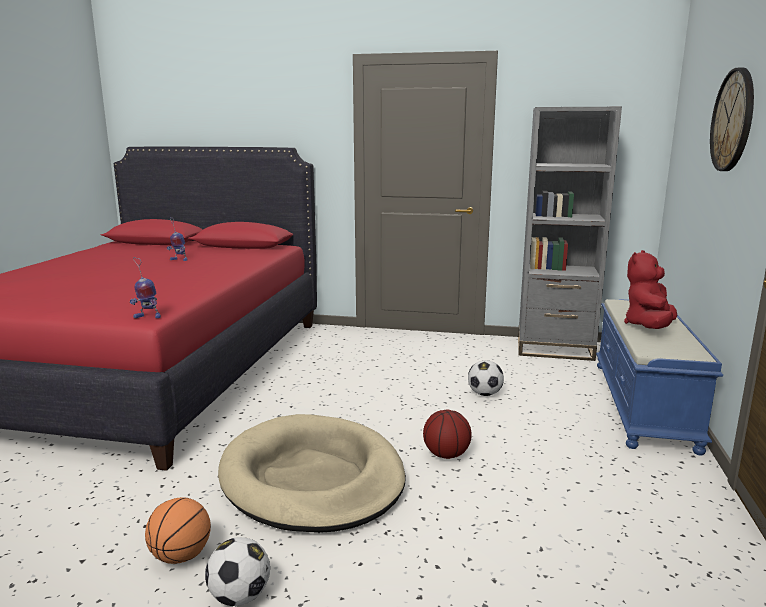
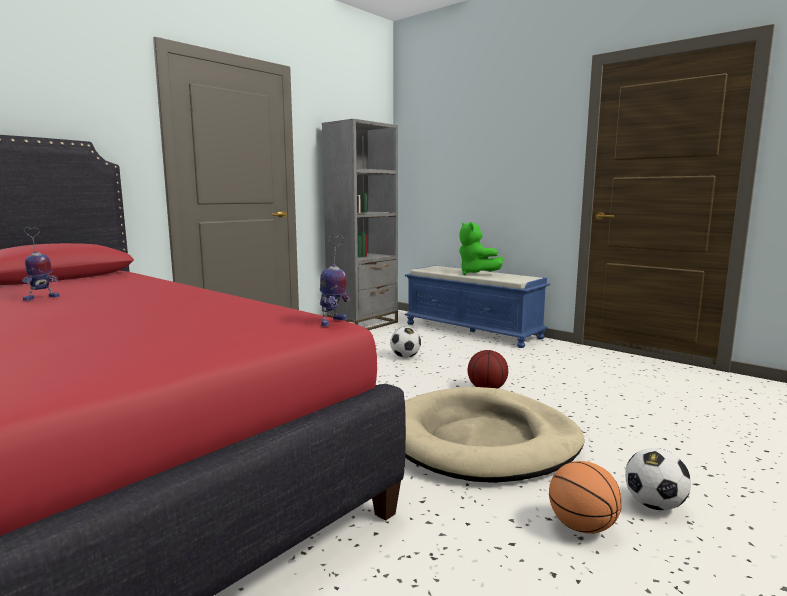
camera: 60 degrees left, 5 degrees down
(649, 326) = (476, 274): red plush toy -> green plush toy
(733, 120) = (503, 134): wall clock -> none

